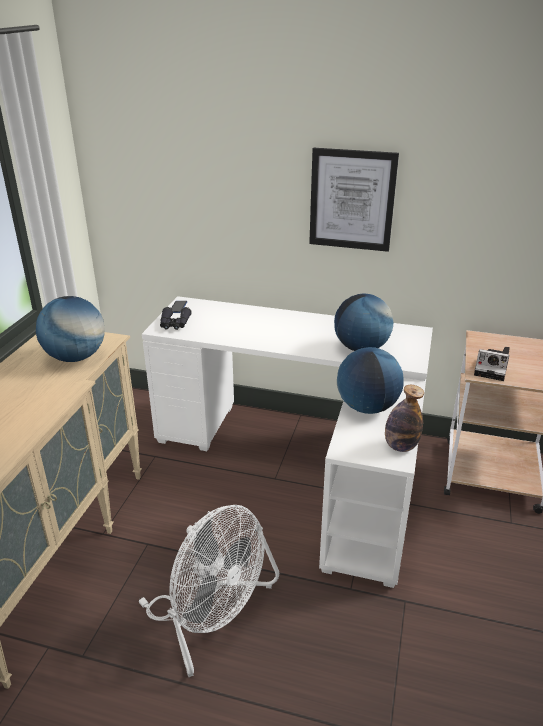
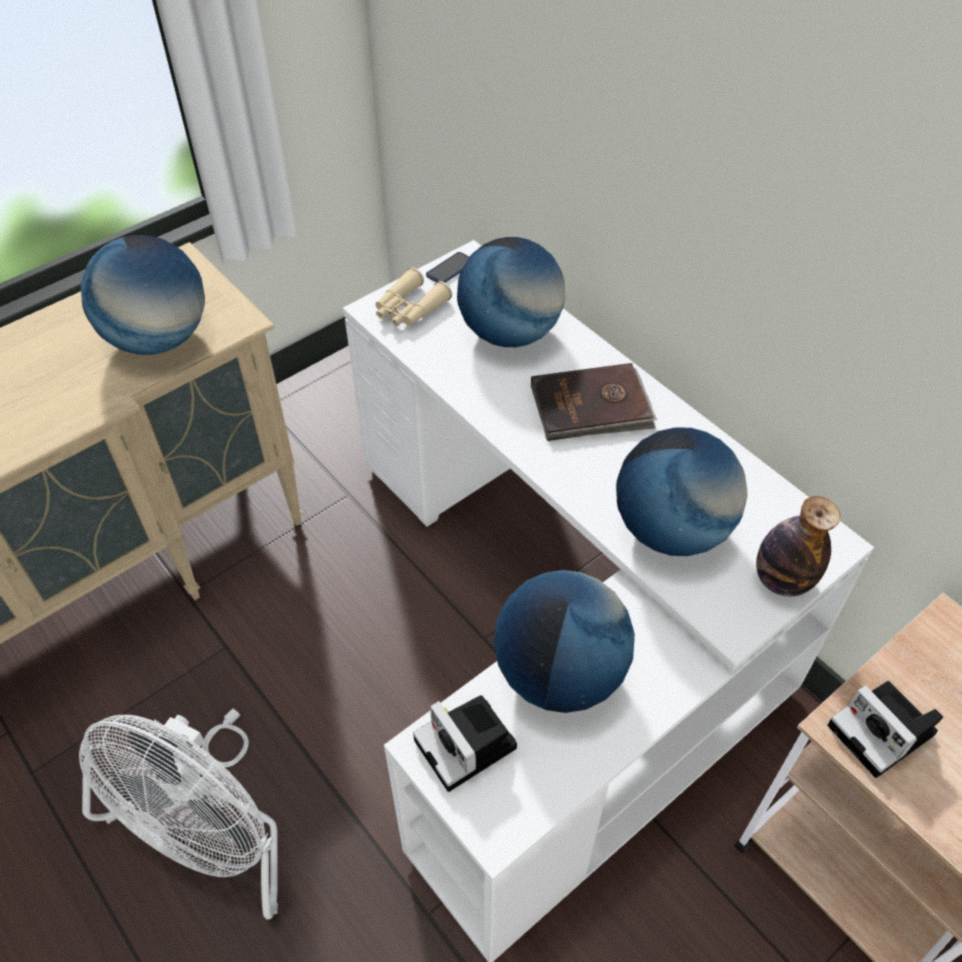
camera: 35 degrees right, 20 degrees up
(174, 324) = (409, 309): black binoculars -> beige binoculars
(210, 617) = (208, 823): white fan -> white fan turned 45 degrees clockwise
(228, 317) = (509, 333): none -> globe
(289, 327) = (592, 407): none -> brown book
(352, 200) = (785, 213): picture -> none
(359, 442) = (468, 746): none -> camera
(400, 446) = (528, 802): bottle -> bottle (782, 580)

